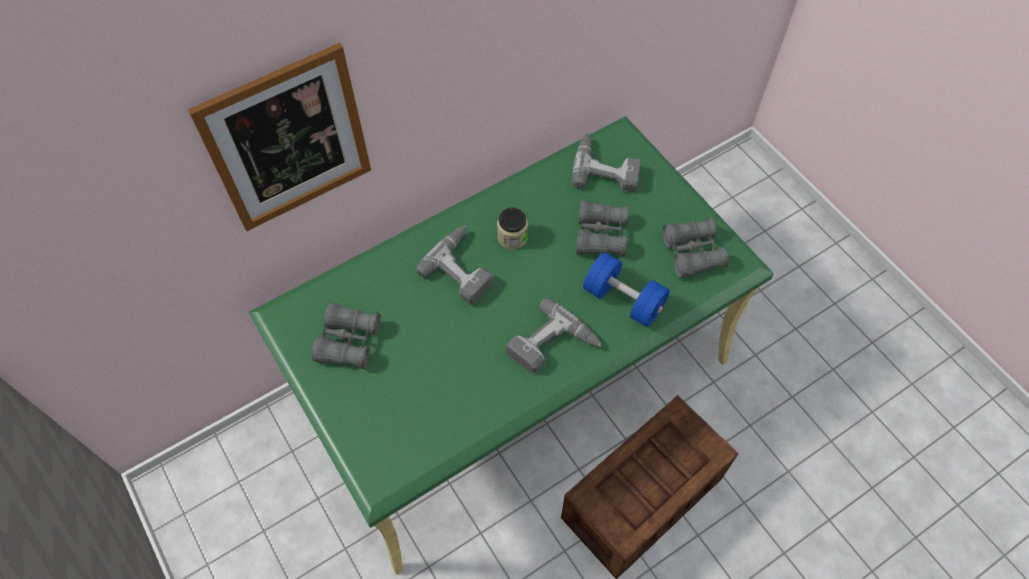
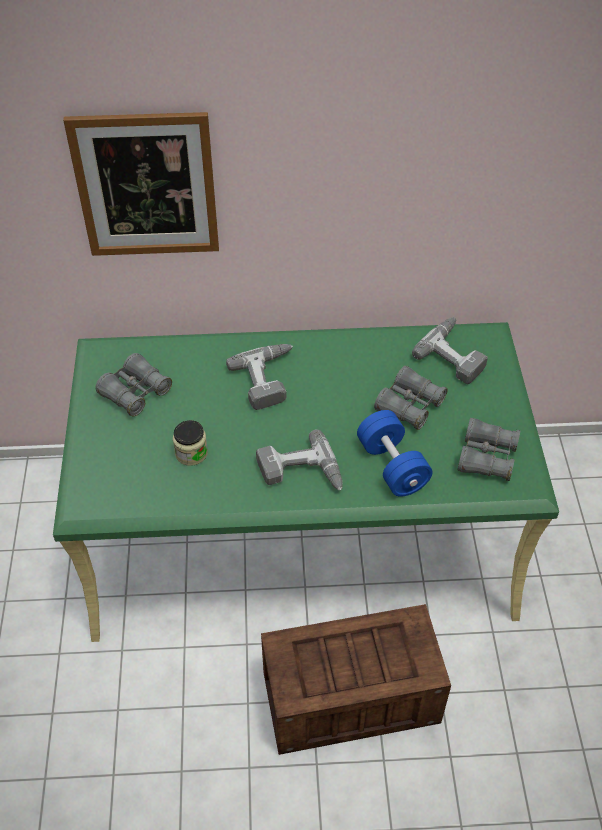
camera: 30 degrees right, 10 degrees down
(512, 237) = (329, 374): jar -> jar (191, 453)

